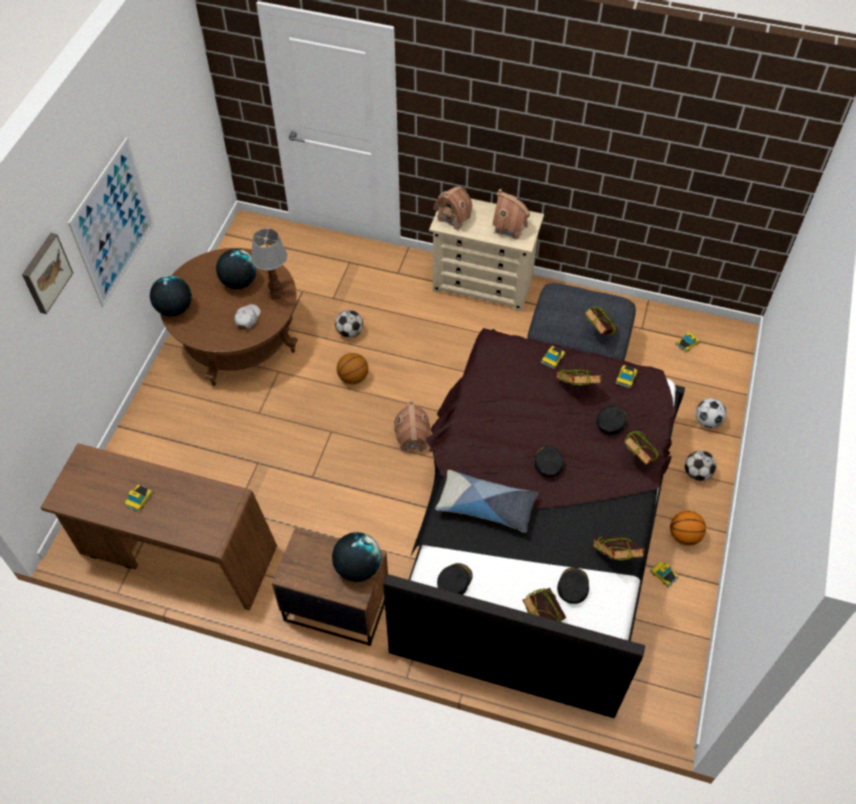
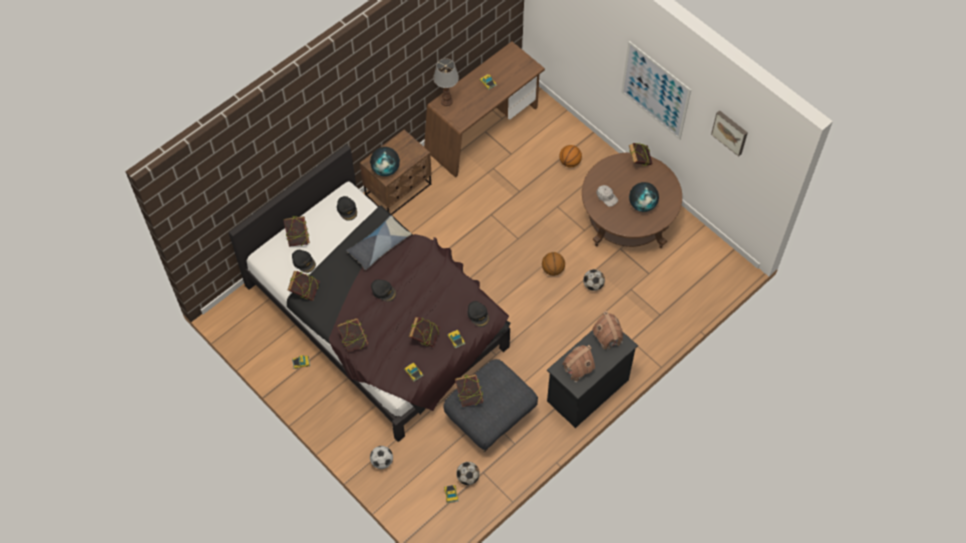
camera: 120 degrees right, 5 degrees up
(45, 273) = (603, 26): picture -> picture (730, 132)
(174, 309) = (639, 161): globe -> book
(275, 293) = (620, 221): table lamp -> table lamp (447, 101)
(412, 439) = (483, 279): toy house -> none
(483, 284) = (587, 390): beige dresser -> black dresser
(611, 421) = (388, 342): black cap -> black cap (478, 315)
(684, 536) = (315, 390): basketball -> basketball (569, 162)
(697, 473) = (350, 427): football -> football (468, 477)

